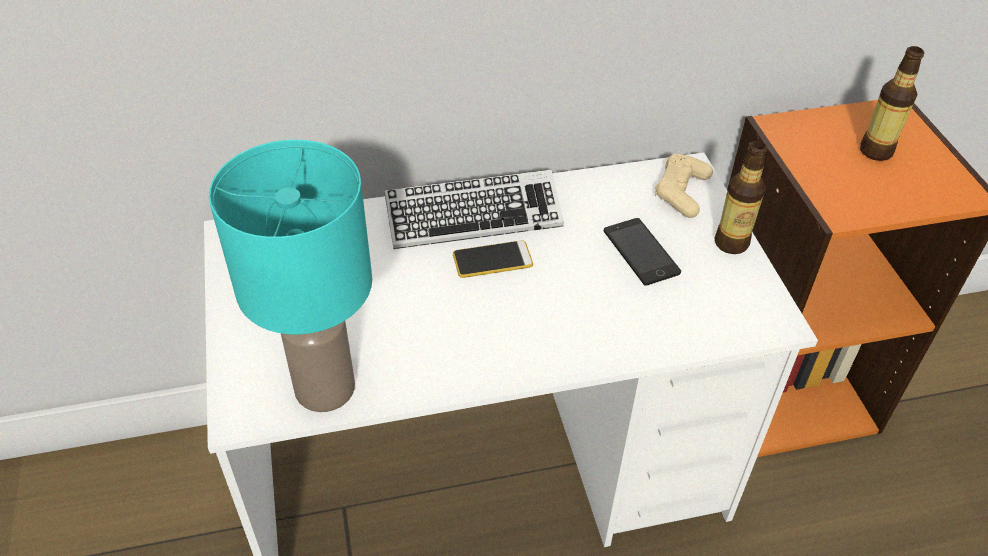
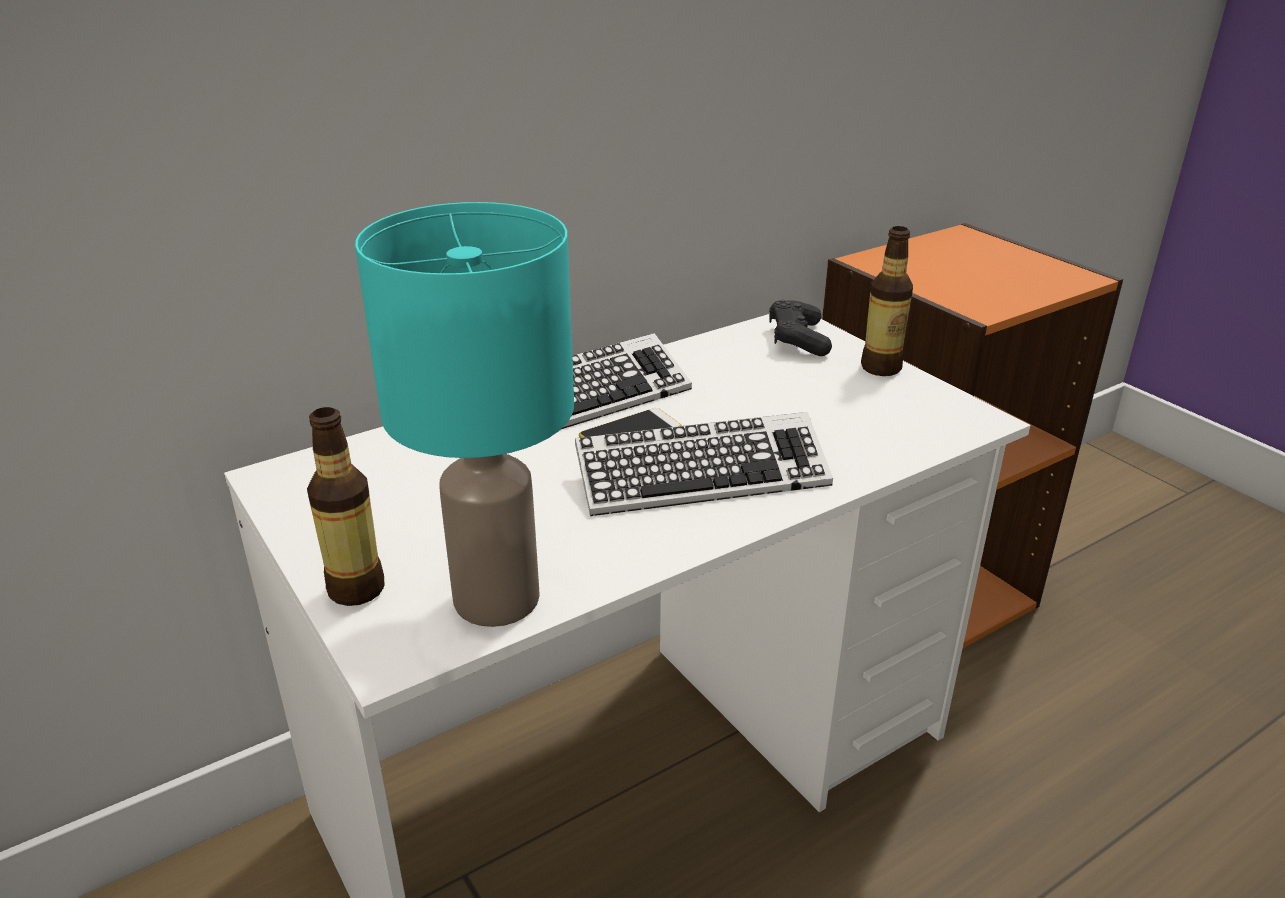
camera: 20 degrees left, 15 degrees down
(521, 319) = (702, 477): none -> keyboard
(641, 252) = (793, 393): phone -> none
(681, 192) = (798, 339): beige game controller -> black game controller
(875, 151) = (973, 263): bottle -> bottle (356, 589)

